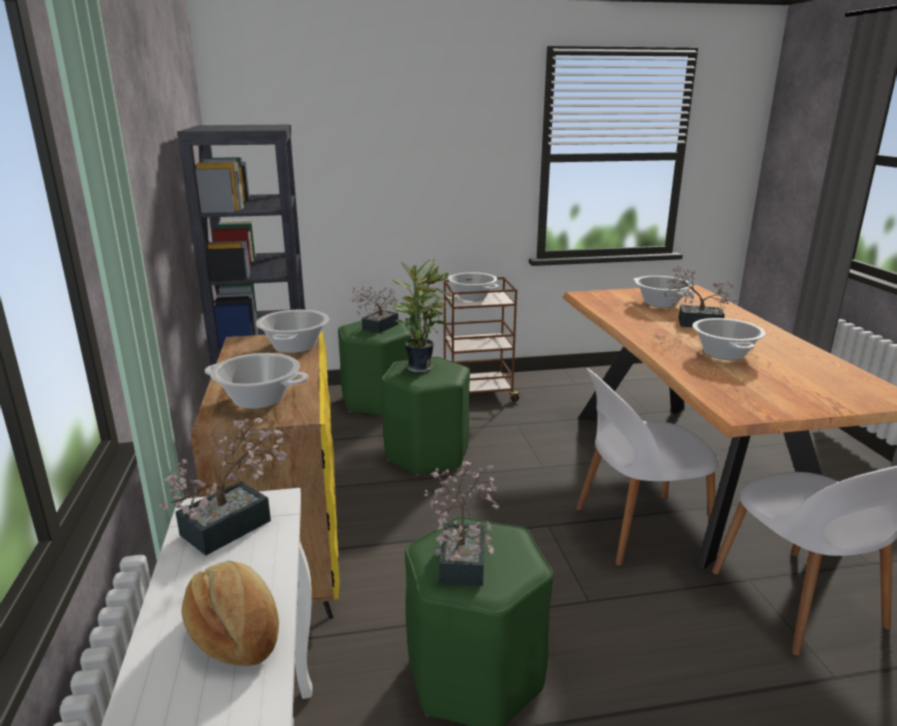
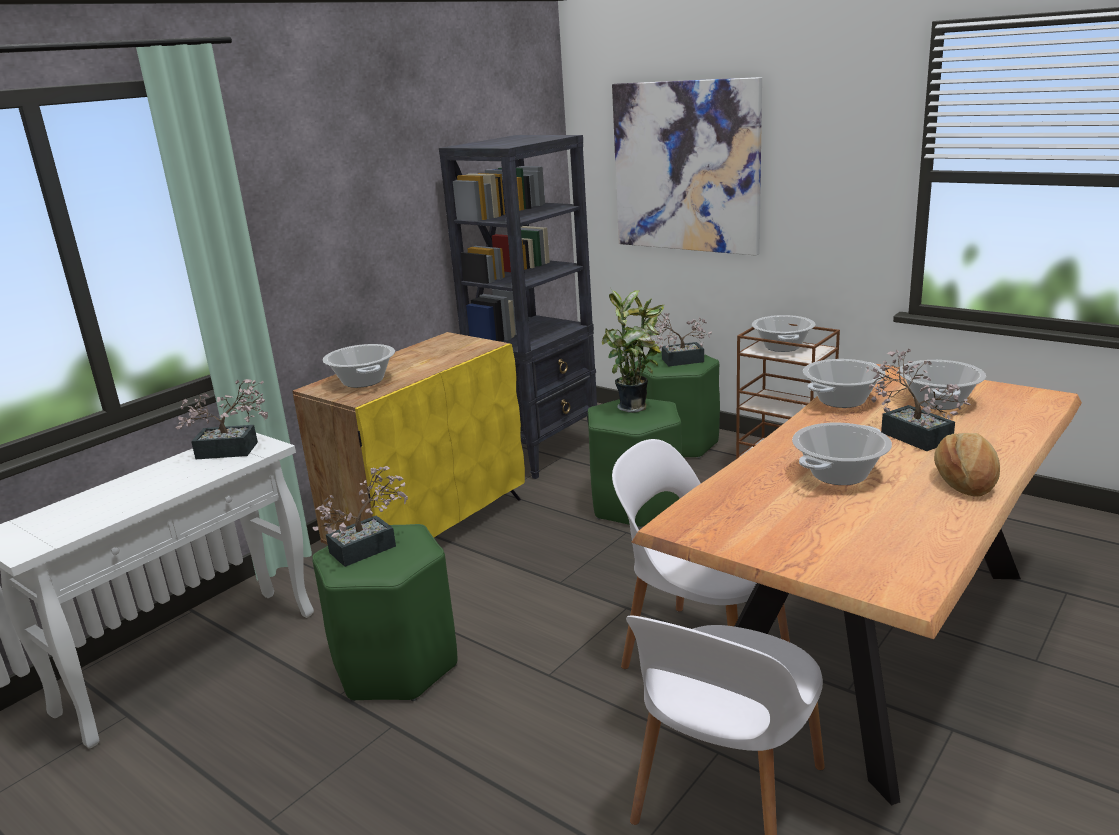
camera: 50 degrees right, 0 degrees up
(235, 631) = (138, 495): bread -> bread (966, 480)
(294, 347) = (465, 351): cooking pot -> cooking pot (841, 400)
(347, 158) = (686, 167): none -> picture

